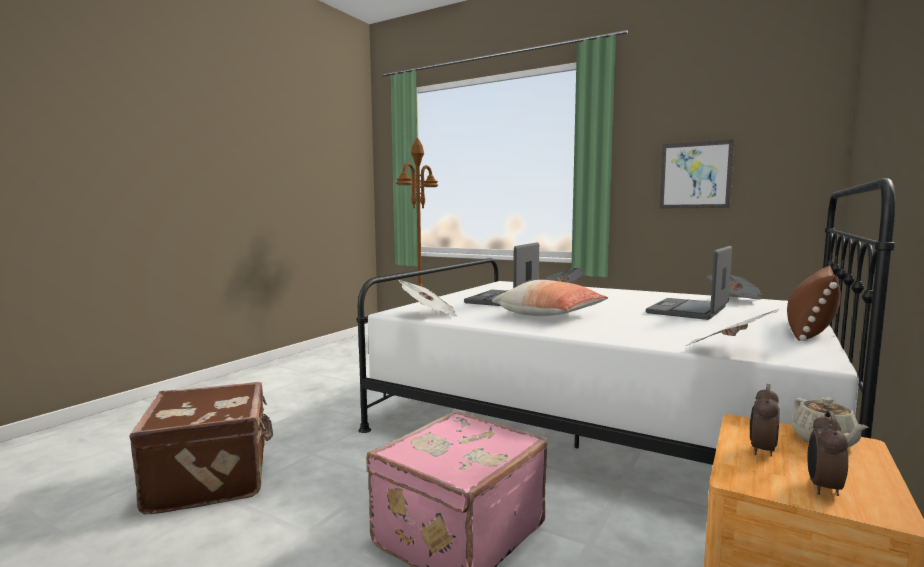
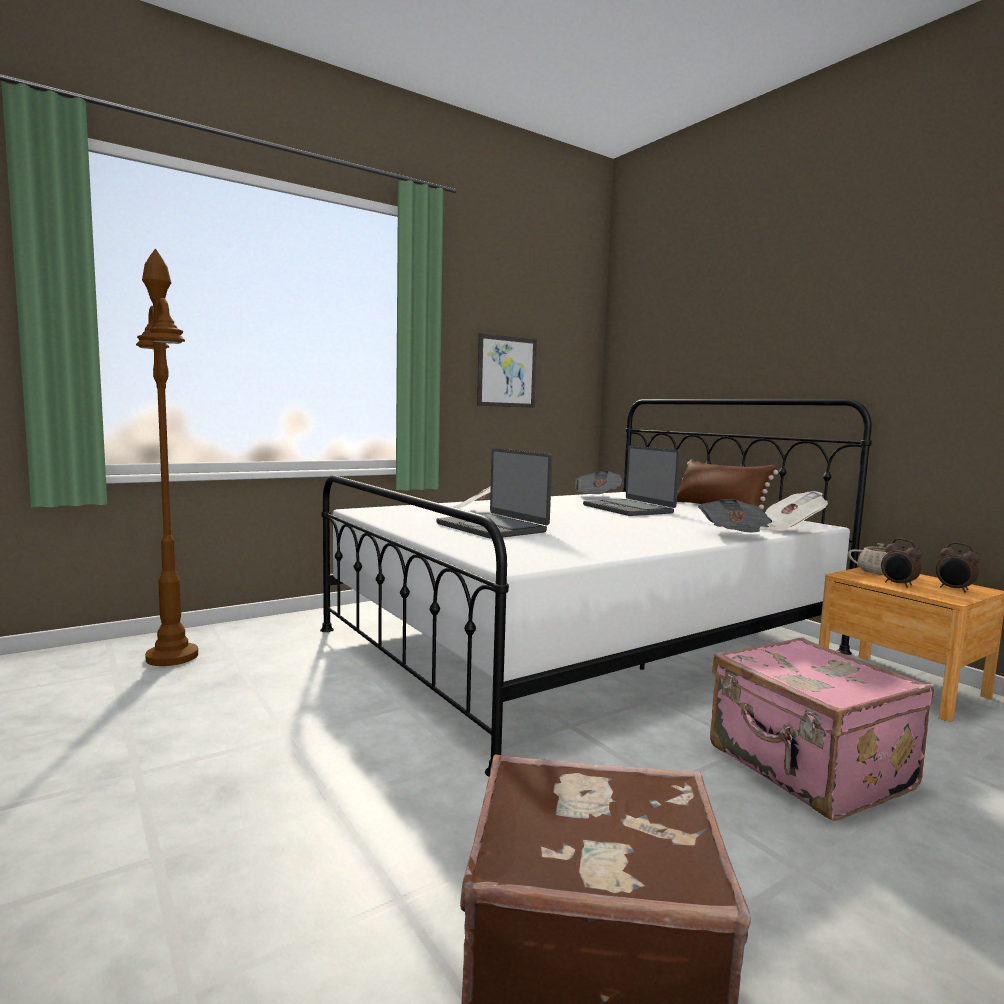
camera: 65 degrees left, 0 degrees up
(429, 315) = (553, 557): newspaper -> newspaper (734, 536)
(550, 315) = (611, 532): pillow -> none

